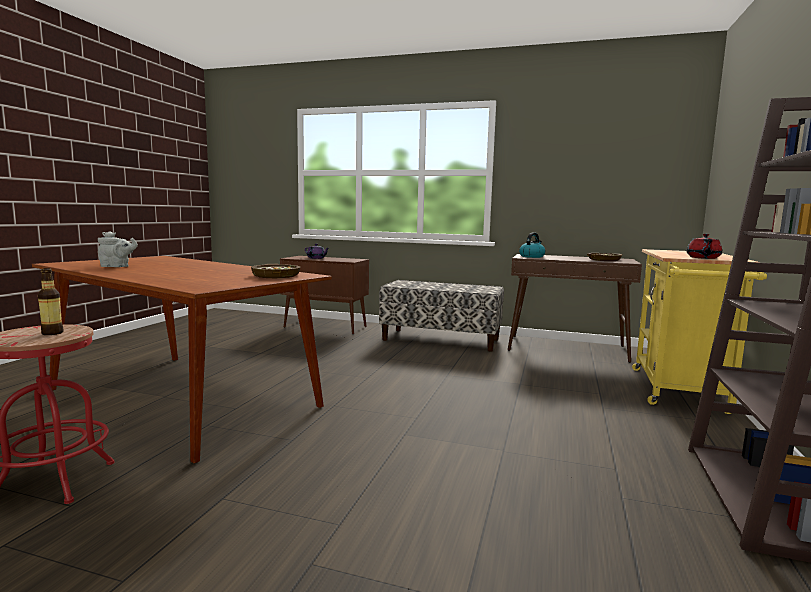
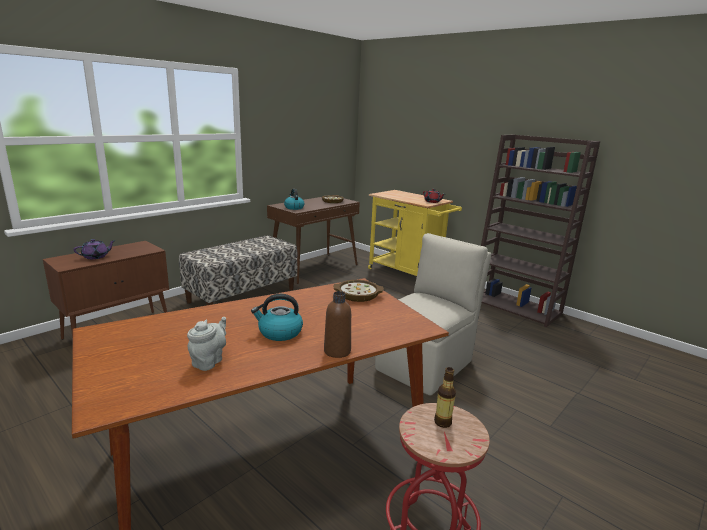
camera: 65 degrees left, 10 degrees up
(136, 278) = (337, 351): none -> brown bottle
(170, 270) = (279, 332): none -> kettle
(405, 440) = (426, 364): none -> beige chair

